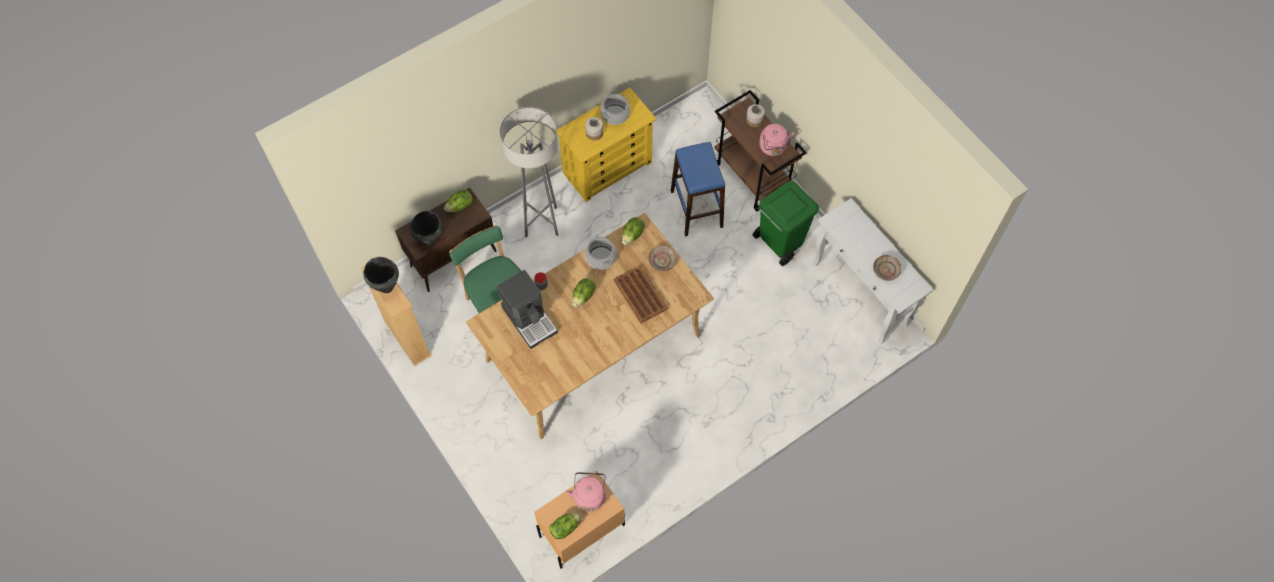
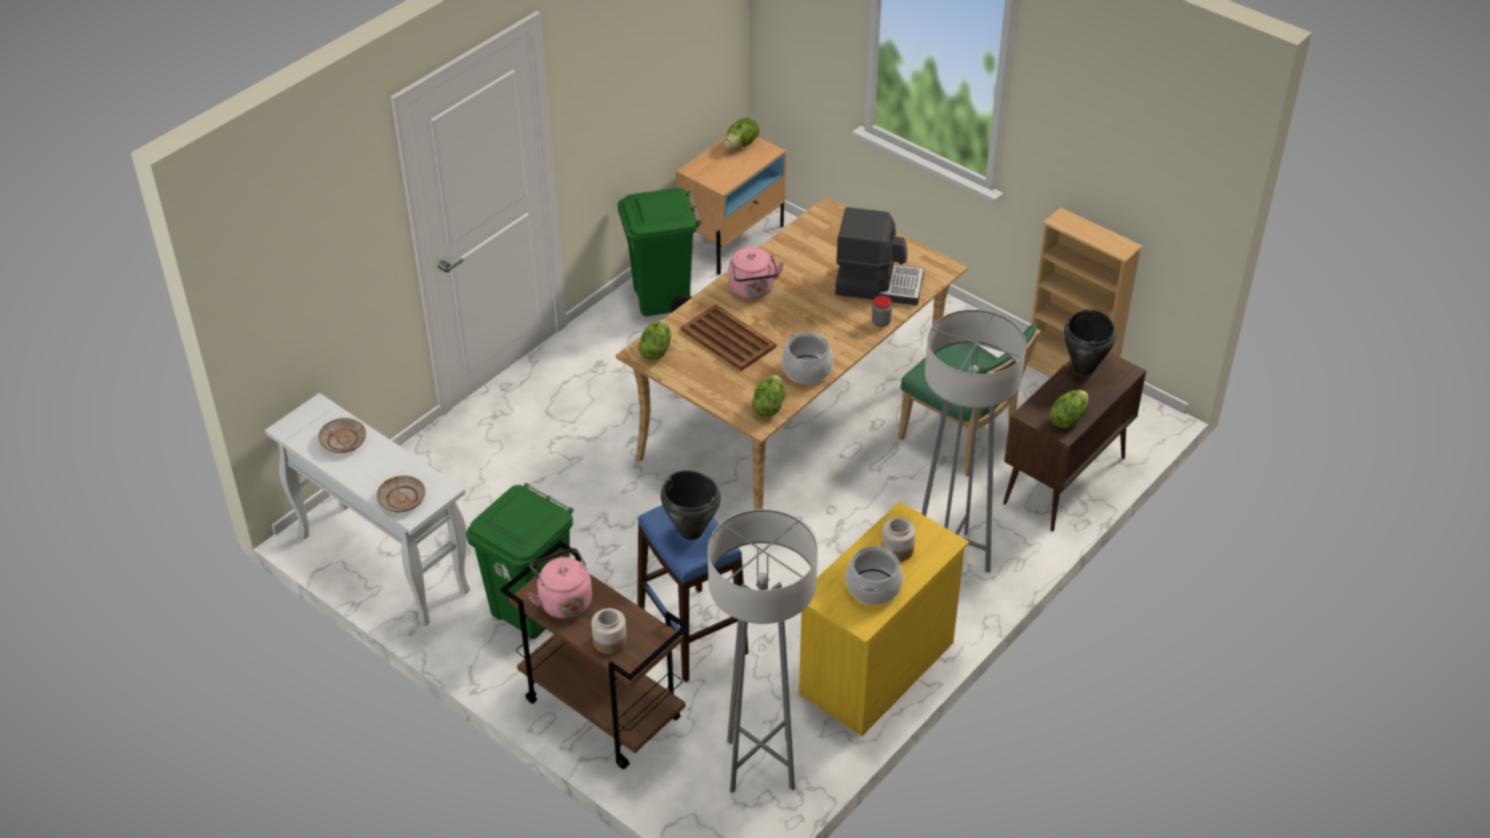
camera: 165 degrees right, 20 degrees down
(386, 287) = (1090, 231): black cooking pot -> black cooking pot (691, 531)
(530, 319) = (878, 284): coffee machine -> coffee machine turned 150 degrees clockwise
(584, 296) = (812, 321): lettuce -> lettuce (655, 350)
(589, 495) = (723, 173): pink kettle -> pink kettle (753, 290)
(649, 476) = (663, 300): none -> green trash can
(662, 260) = (709, 384): beige plate -> beige plate (402, 499)
(682, 131) = (760, 765): none -> grey floor lamp

